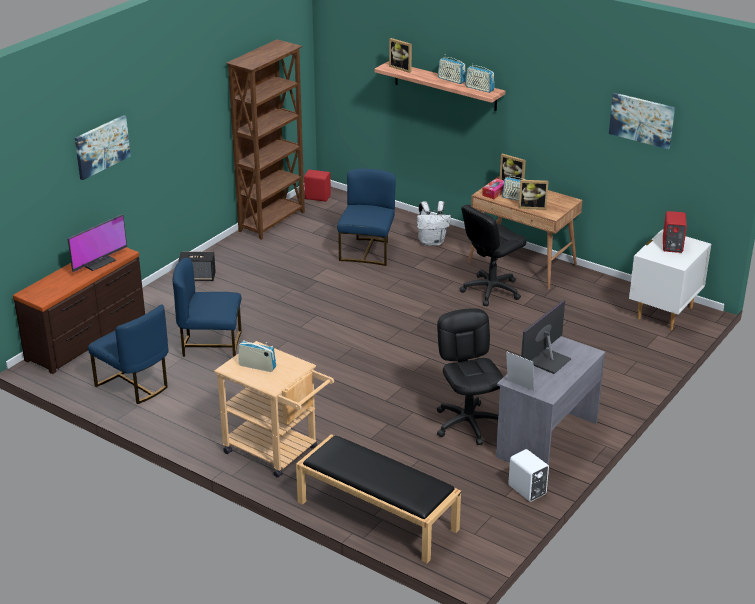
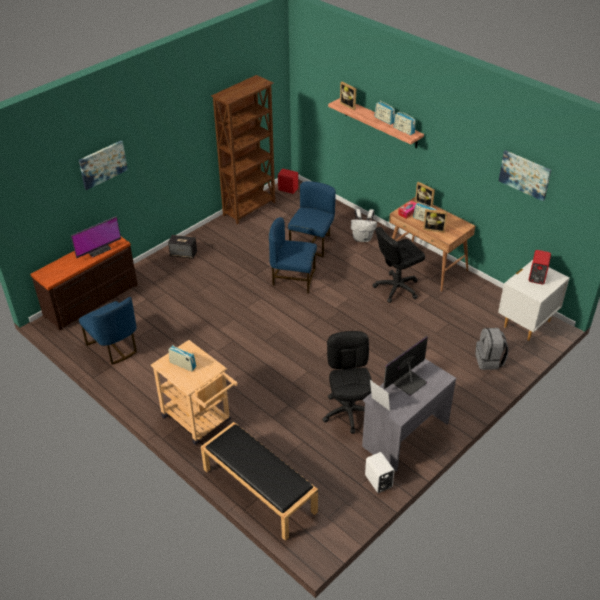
camera: 10 degrees right, 10 degrees up
(211, 346) = (177, 318): blue chair -> blue chair (293, 279)
(629, 355) = (489, 361): none -> grey backpack

